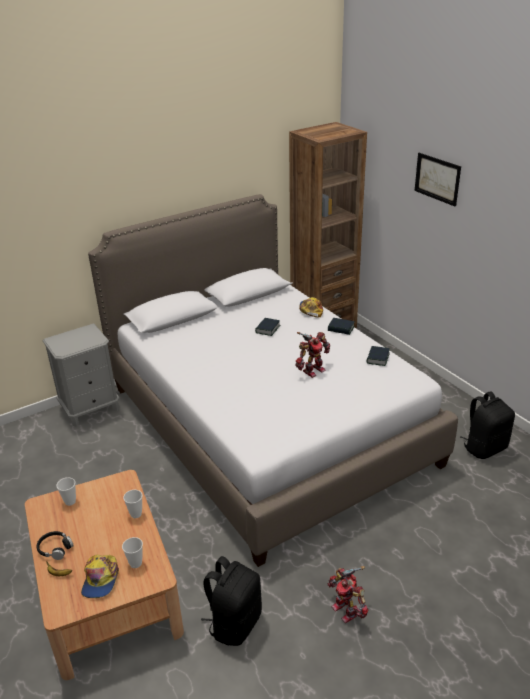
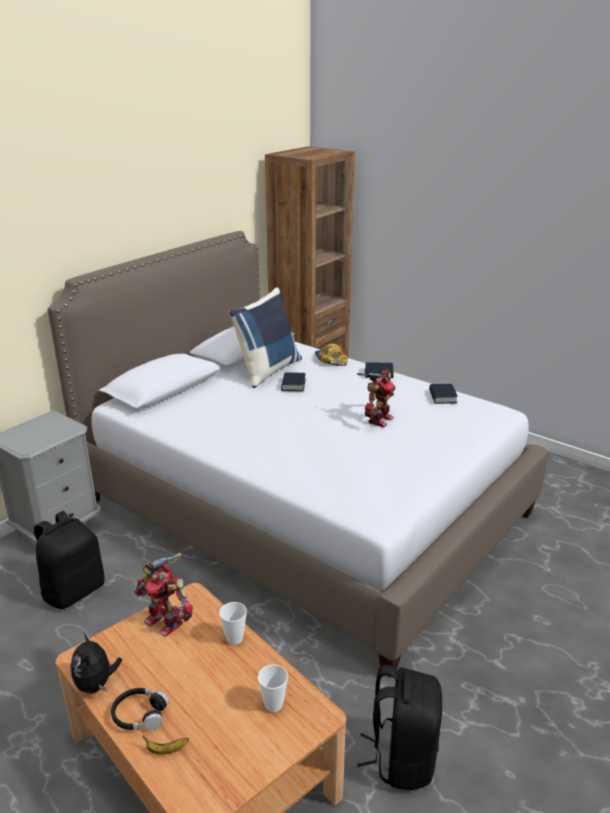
camera: 20 degrees left, 5 degrees down
(40, 523) = (96, 684): none -> plush toy
(70, 501) = (127, 644): cup -> none
(100, 579) = (234, 740): cap -> none
(256, 313) = (267, 370): none -> blue pillow
(346, 609) = (526, 701): toy robot -> toy robot (166, 621)
(437, 179) = (453, 193): picture -> none
(484, 447) = (557, 487): black backpack -> black backpack (74, 590)

